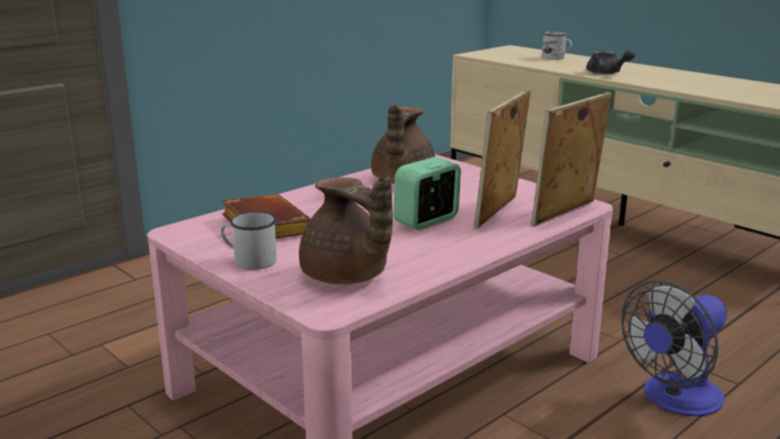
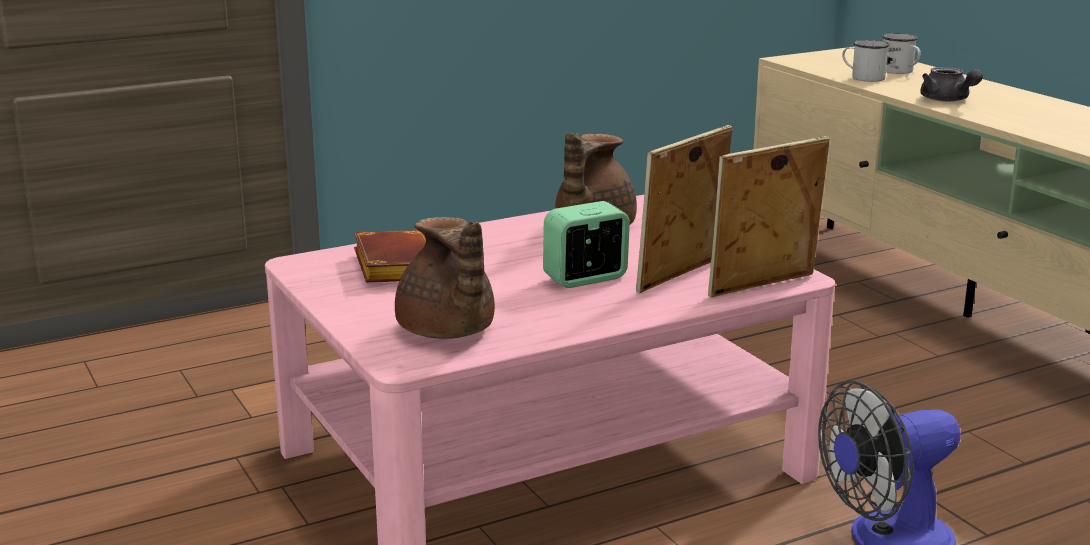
camera: 15 degrees right, 0 degrees up
(249, 260) = (355, 303): white mug -> white mug (863, 77)

